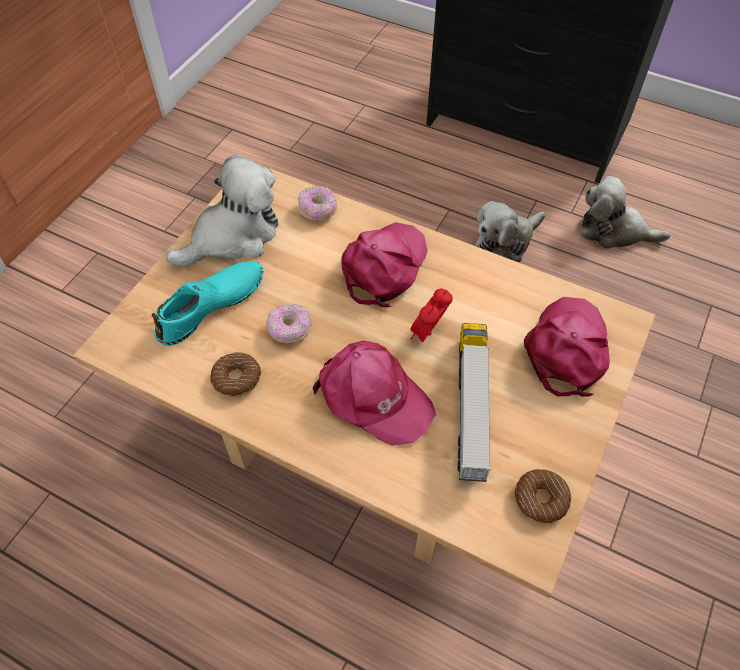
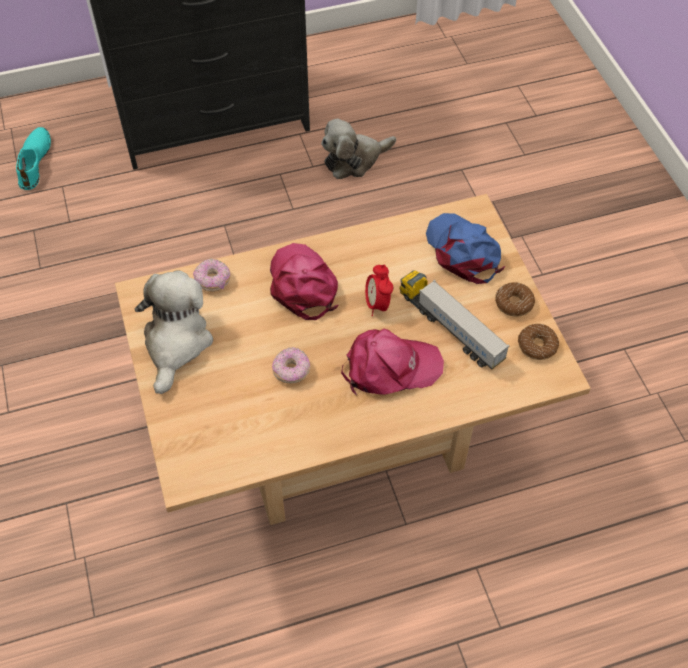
camera: 45 degrees left, 0 degrees up
(211, 307) = (222, 399): turquoise shoe -> turquoise shoe (35, 162)
(237, 379) = (296, 427): donut -> donut (514, 303)
(505, 243) = (291, 222): plush toy -> none
(567, 349) = (463, 251): pink cap -> blue cap

